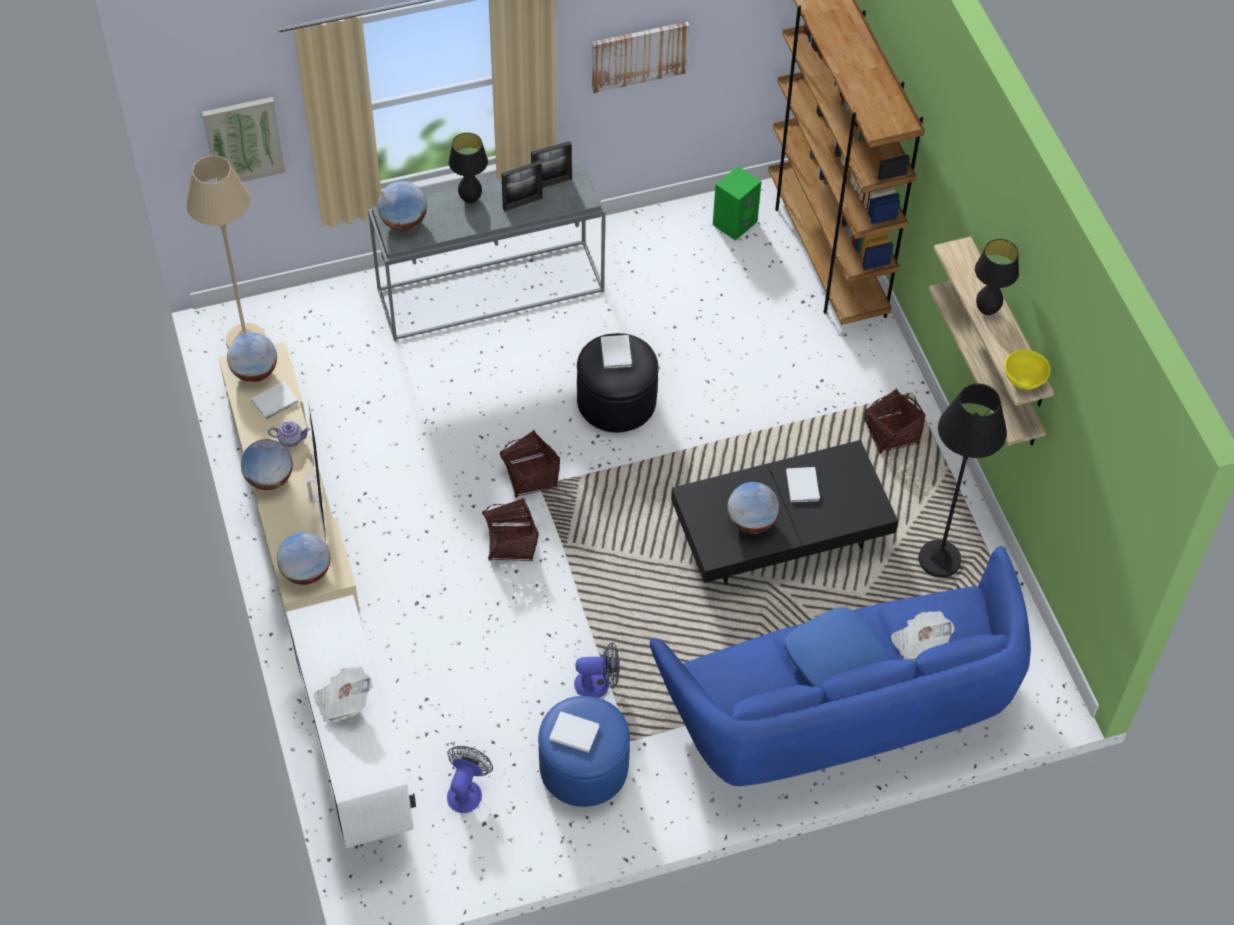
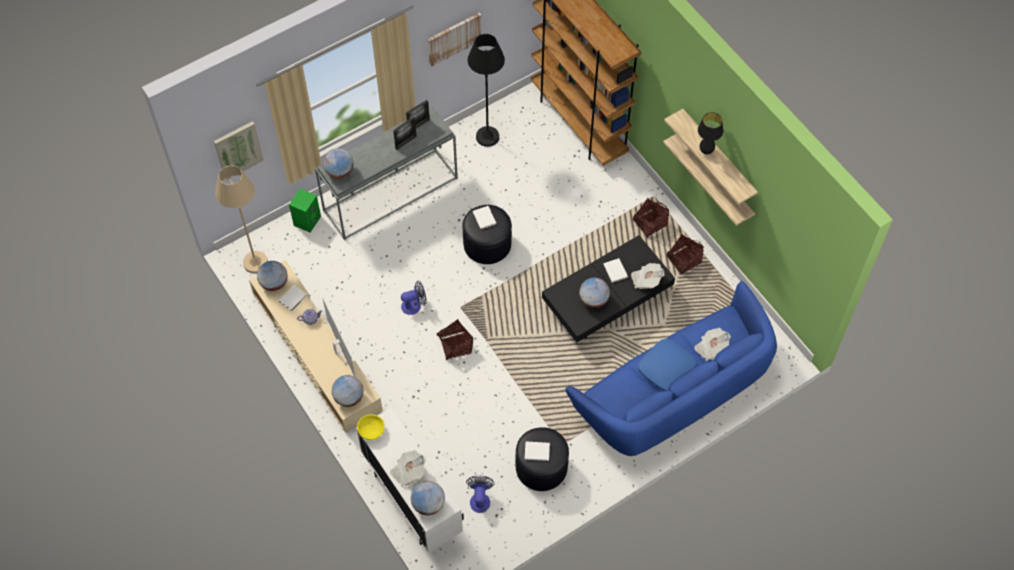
camera: 15 degrees left, 5 degrees up
(269, 479) = (307, 346): globe -> globe (428, 504)
(470, 199) = (374, 147): black table lamp -> none
(530, 476) = (452, 303): basket -> basket (683, 260)
(584, 767) = (541, 467): blue ottoman -> black ottoman
(598, 684) = (533, 416): fan -> fan (414, 305)
(735, 222) = (519, 115): green speaker -> green speaker (307, 220)
(848, 512) = (646, 280): none -> newspaper
(939, 559) = (699, 292): black floor lamp -> black floor lamp (487, 137)
(1024, 378) = (739, 187): yellow bowl -> yellow bowl (371, 431)

